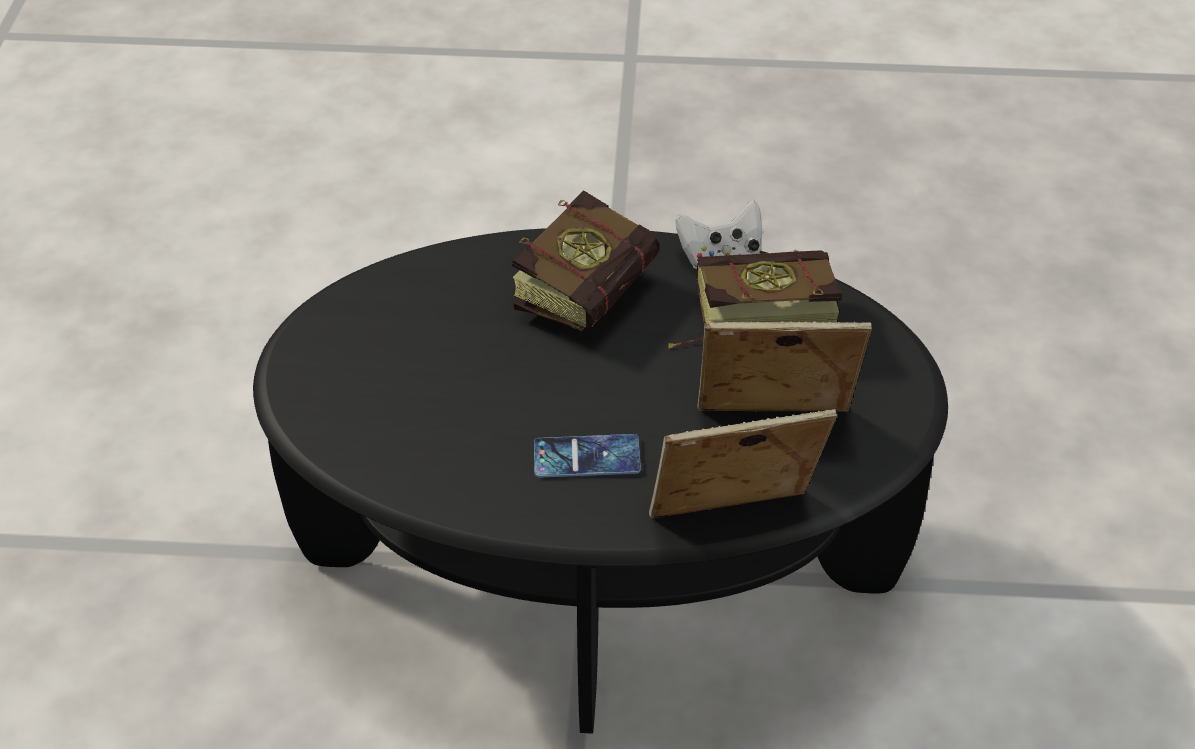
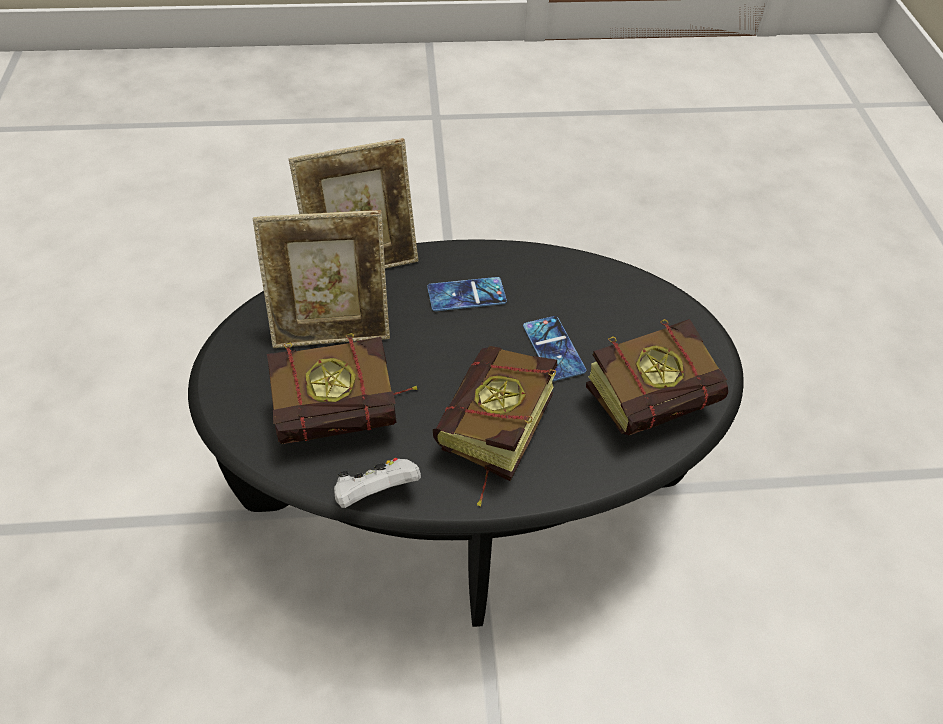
camera: 170 degrees right, 5 degrees up
(385, 310) = (661, 399): none -> book
(490, 377) = (553, 348): none -> phone

